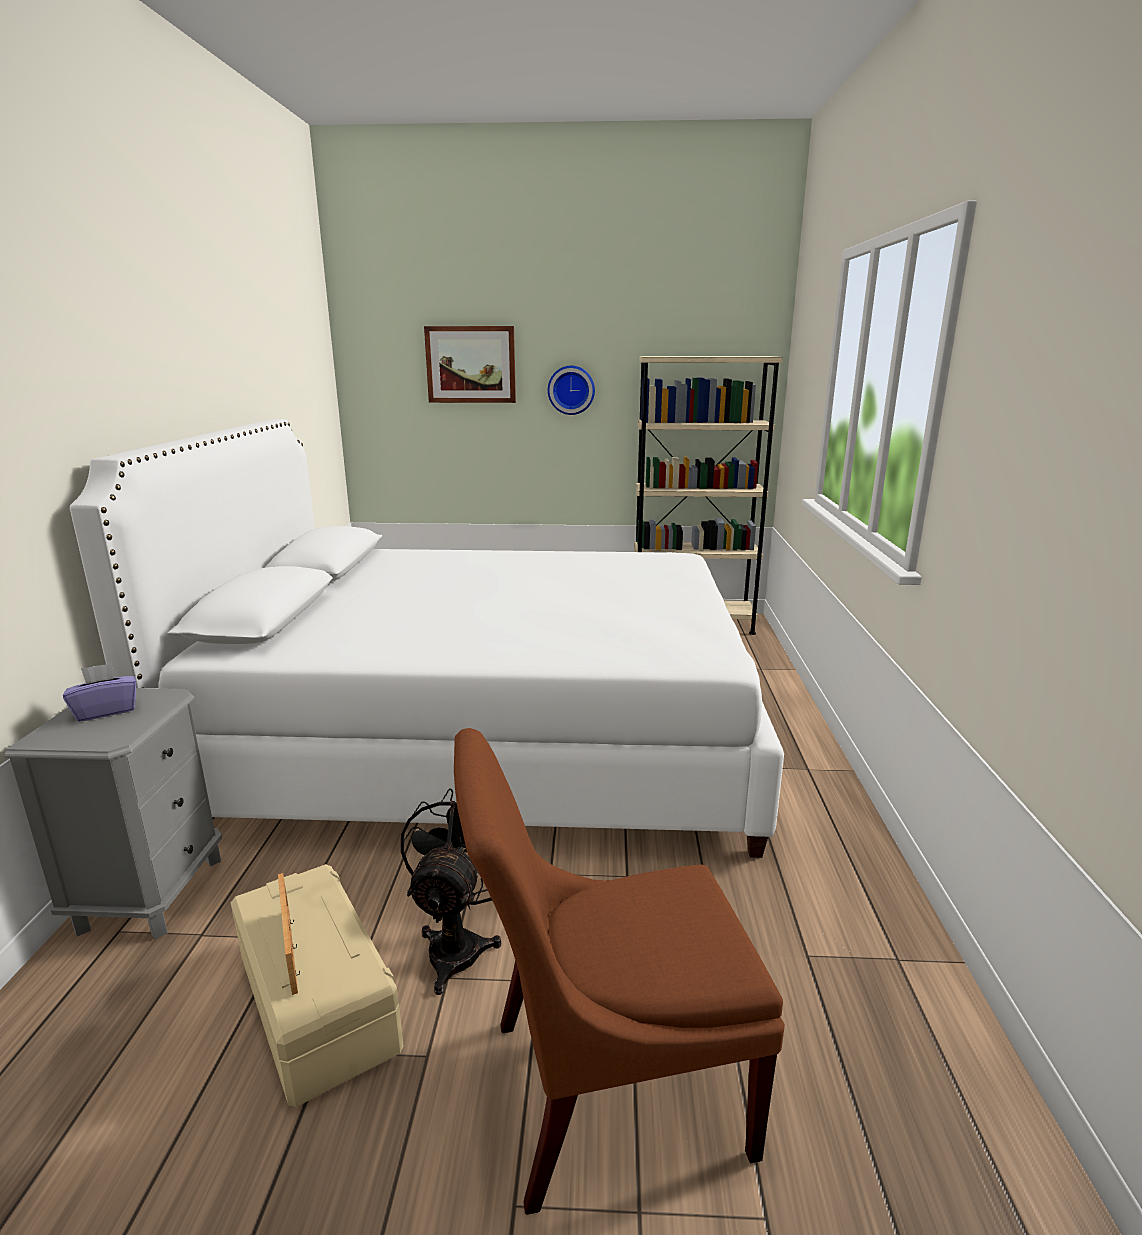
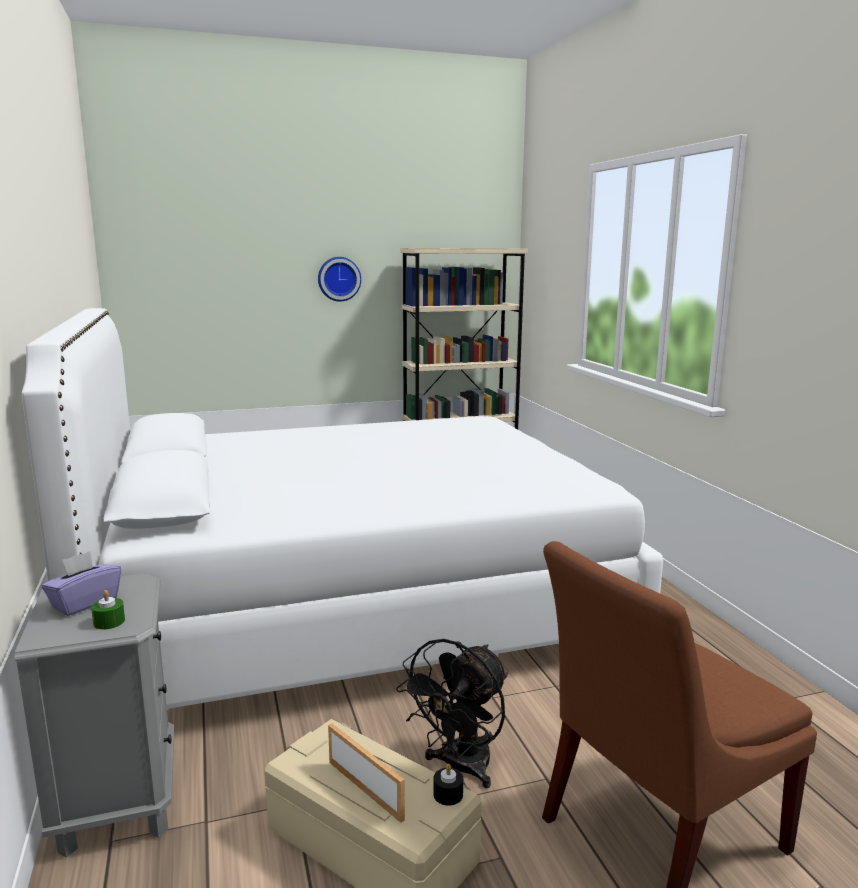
camera: 20 degrees left, 5 degrees down
(102, 733) = (109, 622): none -> green candle
(360, 977) = (448, 794): none -> black candle
(459, 944) = (460, 768): black fan -> black fan turned 135 degrees counterclockwise
(471, 364) = (242, 256): picture -> none

